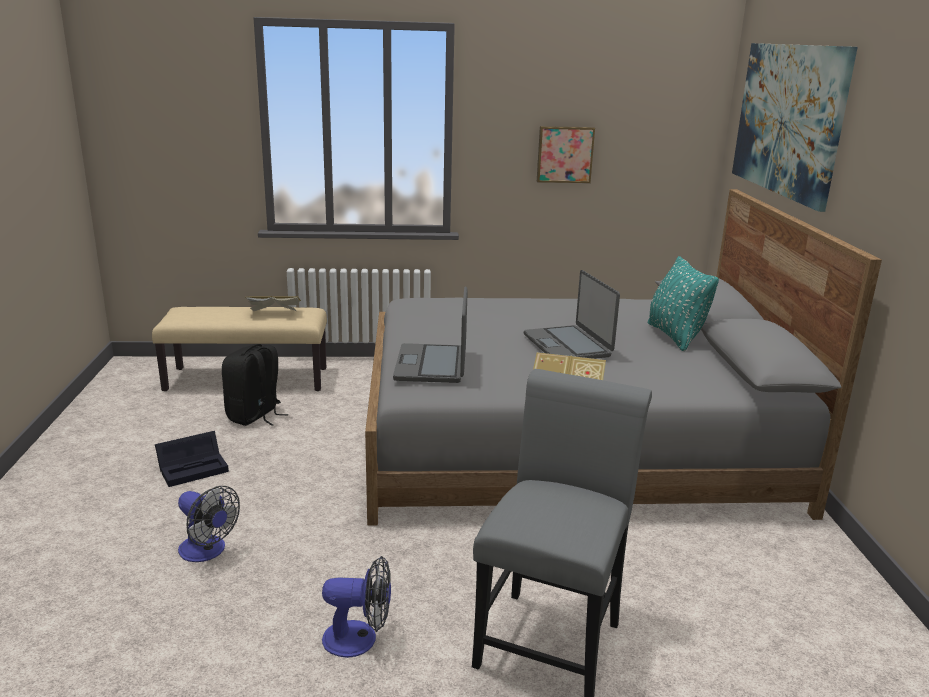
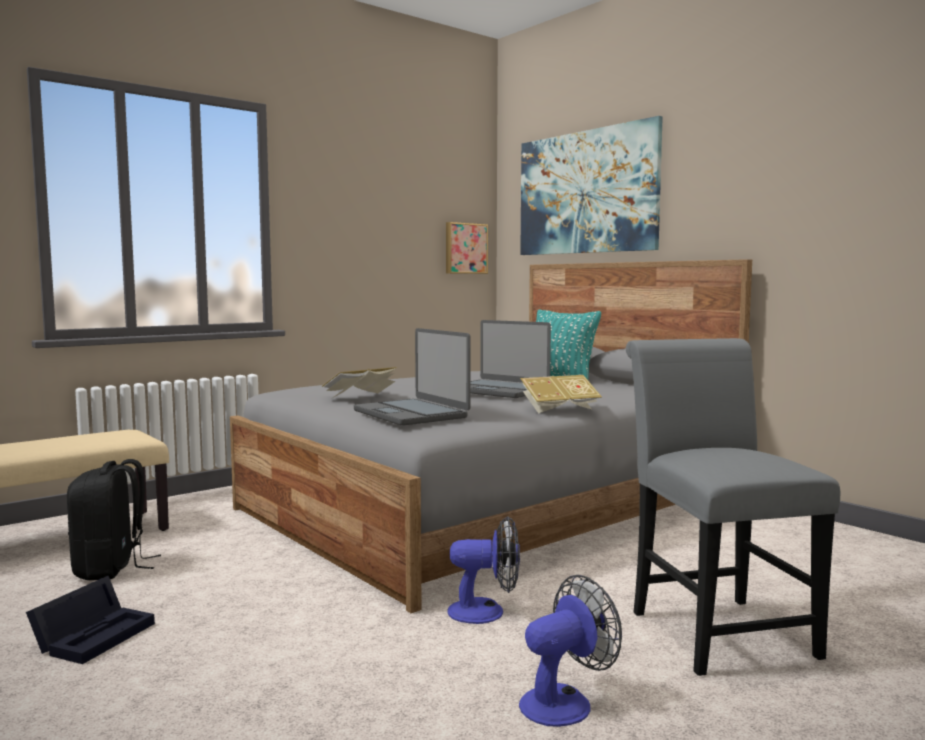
camera: 35 degrees left, 15 degrees down
(207, 551) = (250, 703): fan -> fan (486, 612)
(274, 314) = (89, 438): book -> book (361, 397)
(564, 154) = (375, 244): picture -> picture (465, 248)

